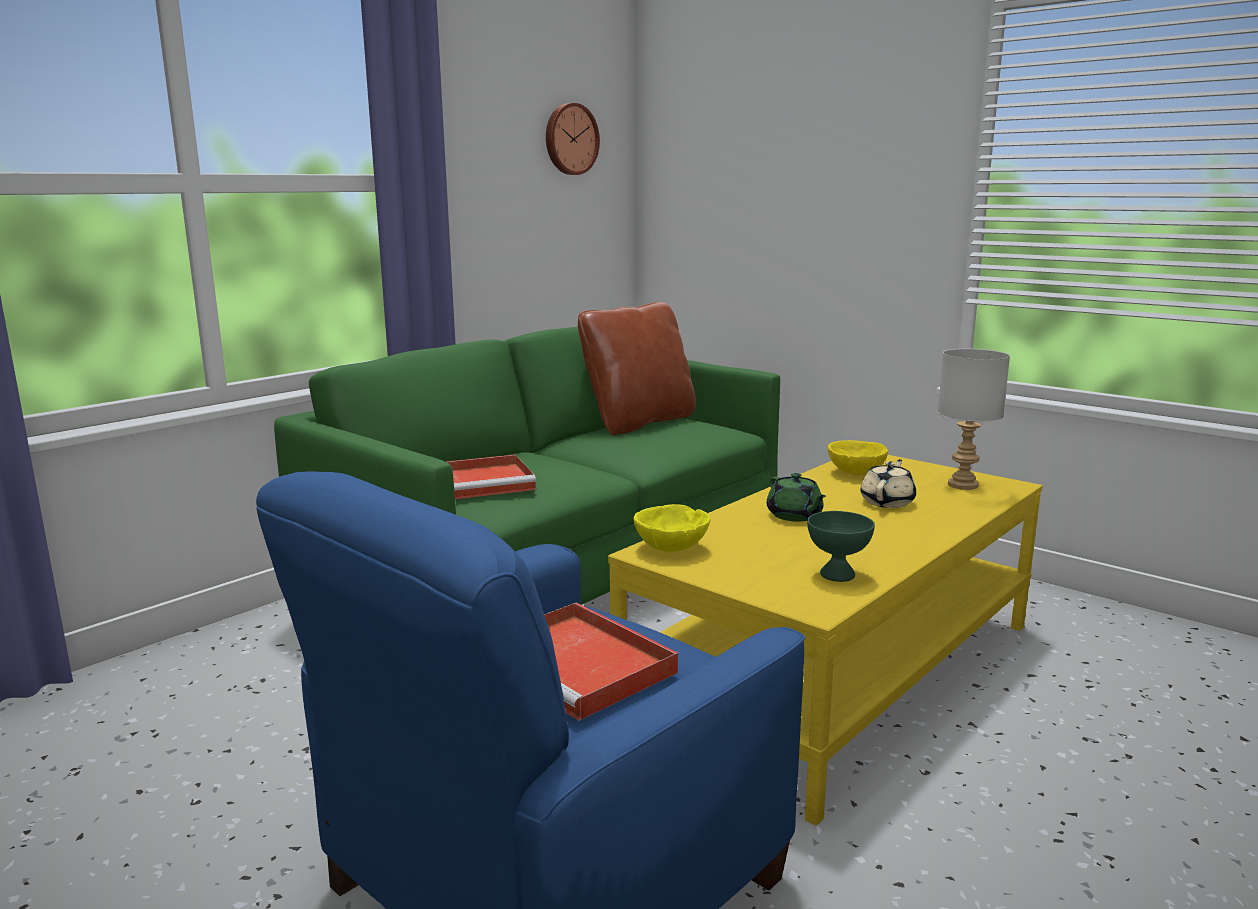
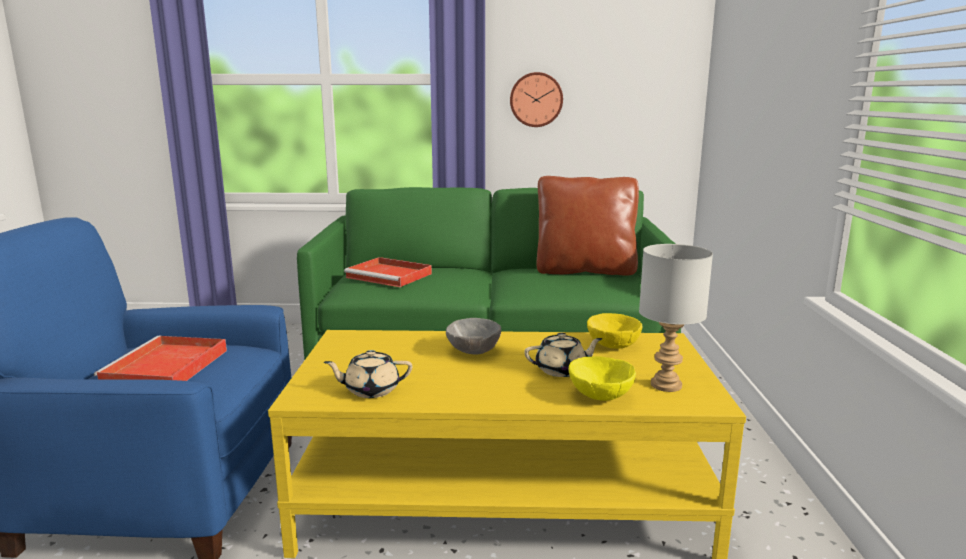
camera: 50 degrees right, 0 degrees up
(570, 139) = (627, 44): wall clock -> wall clock (536, 99)
(672, 548) = (358, 339): yellow bowl -> yellow bowl (601, 396)
(795, 516) = (474, 352): green teapot -> grey bowl
(838, 575) = (371, 390): green bowl -> beige teapot

